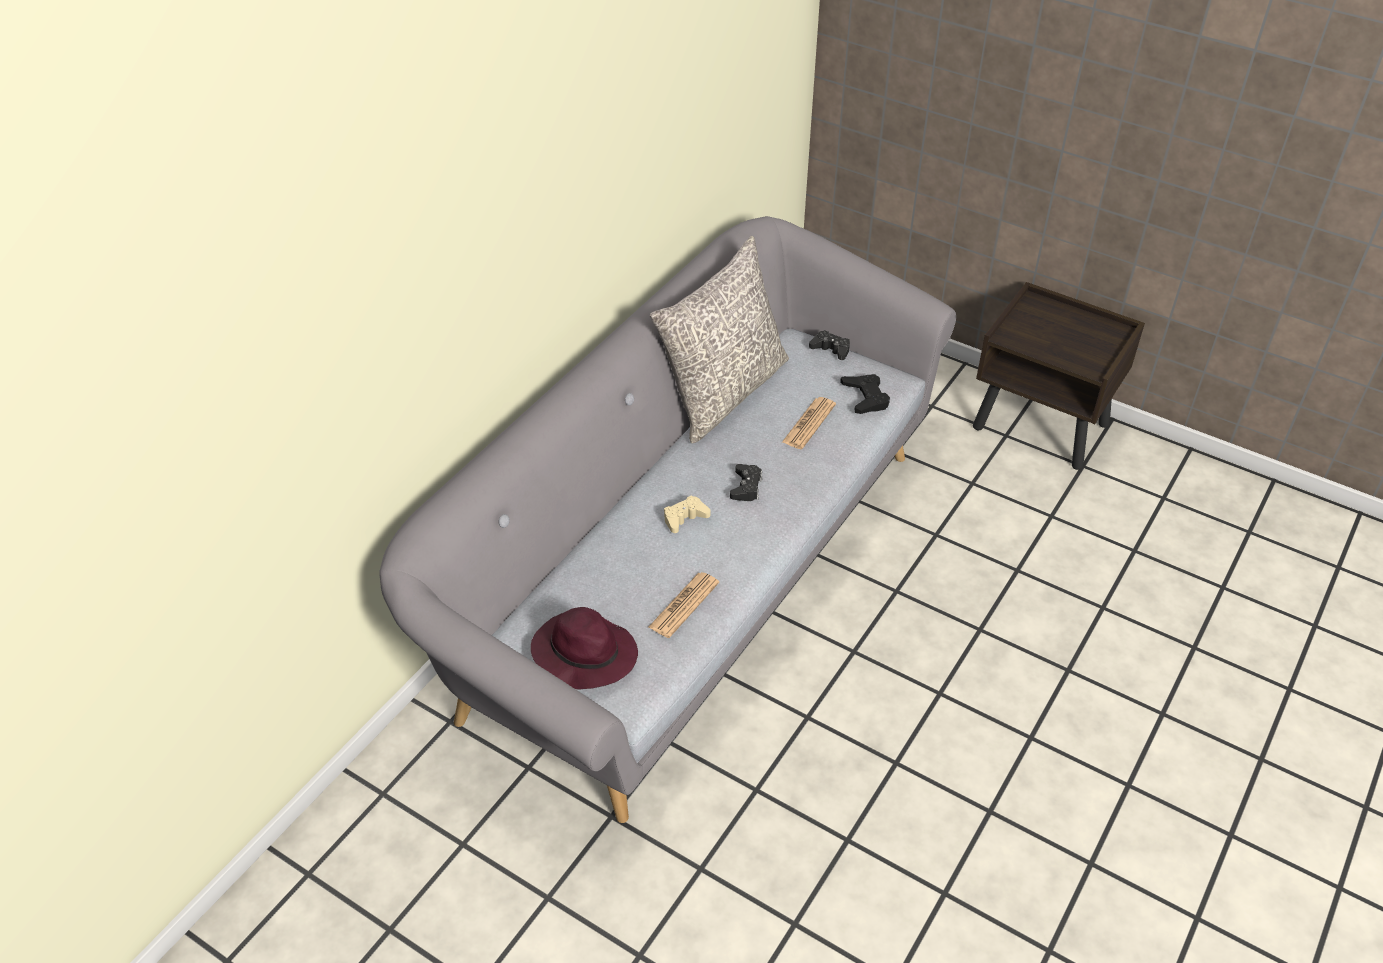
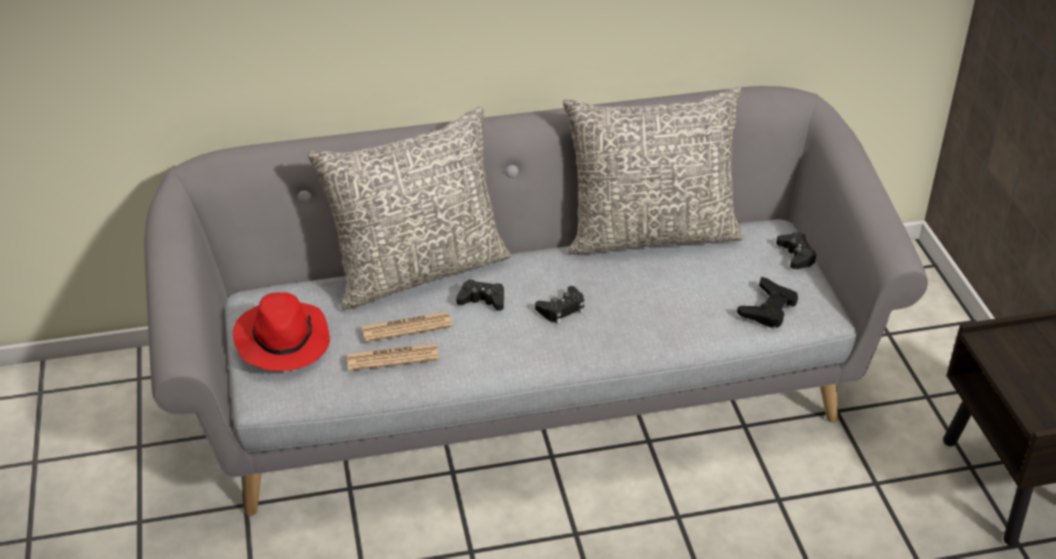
camera: 45 degrees right, 5 degrees down
(583, 653) = (282, 340): purple hat -> red hat
(604, 528) = (418, 270): none -> grey pillow
(685, 518) = (482, 300): beige game controller -> black game controller
(809, 423) = (685, 297): newspaper -> newspaper (407, 327)

